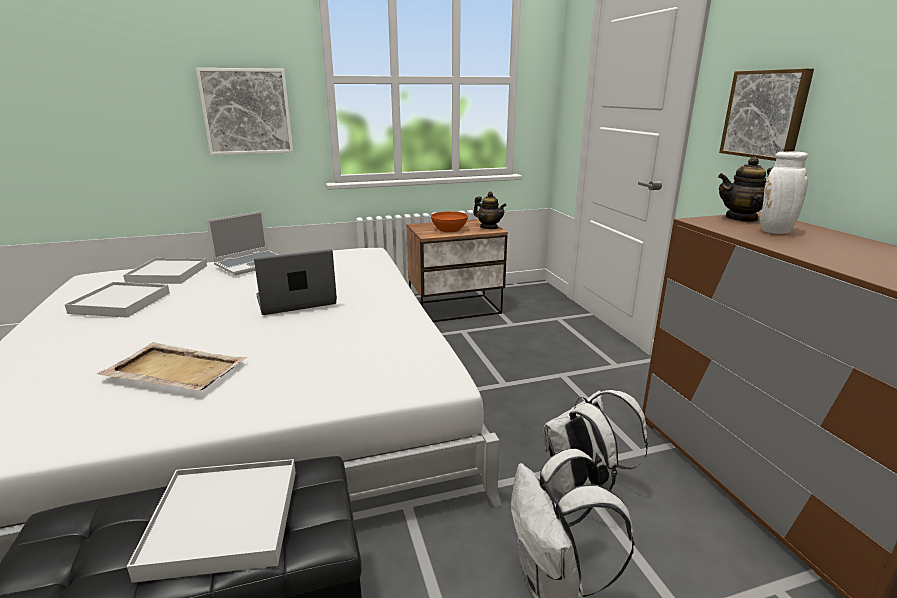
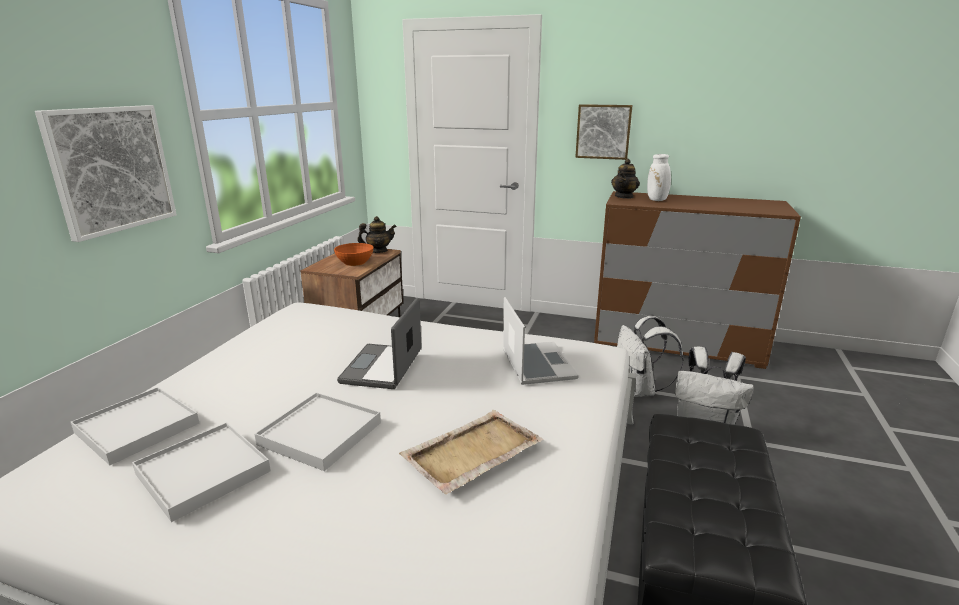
camera: 55 degrees left, 0 degrees up
(223, 521) = (716, 464): white tray -> white tray (320, 434)
(252, 263) = (225, 367): laptop -> laptop (536, 364)

